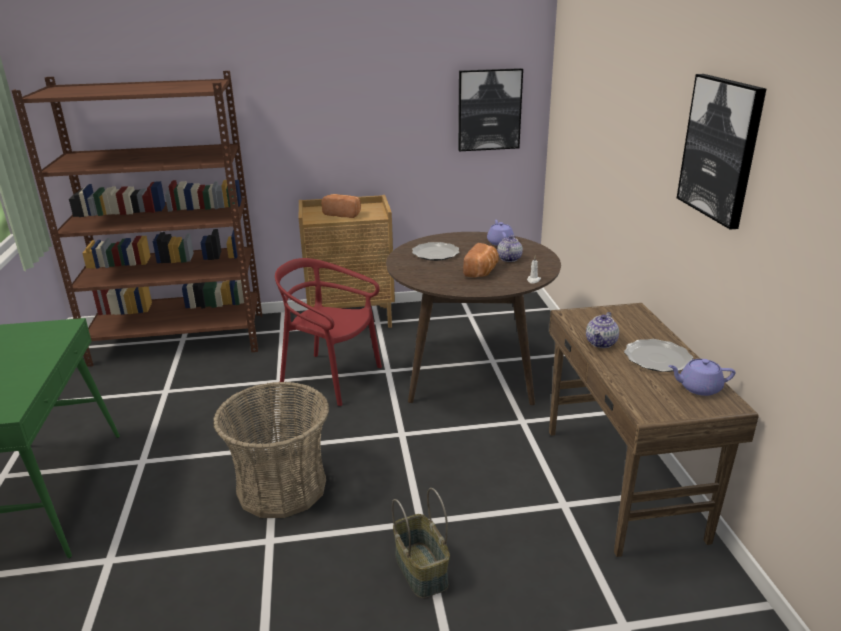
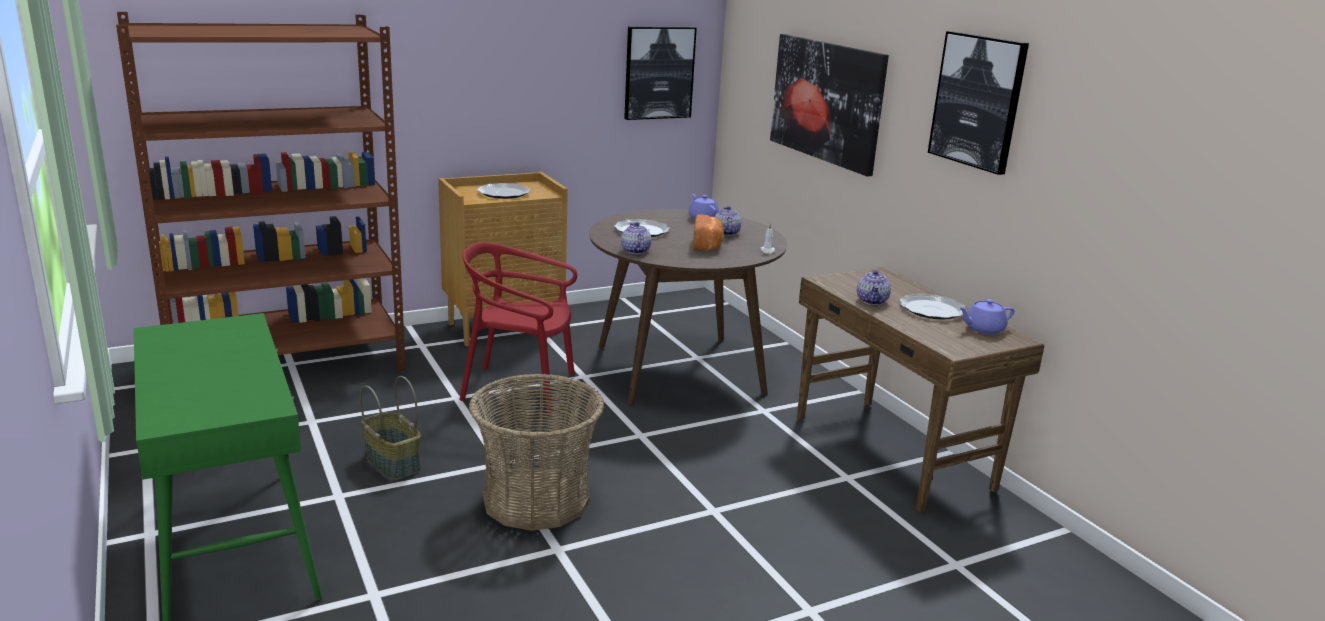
camera: 20 degrees left, 5 degrees down
(343, 214) = (504, 193): bread -> plate
(413, 274) = (635, 251): none -> teapot
(422, 570) = (741, 550): basket -> basket (394, 462)
(611, 139) = (826, 101): none -> picture

